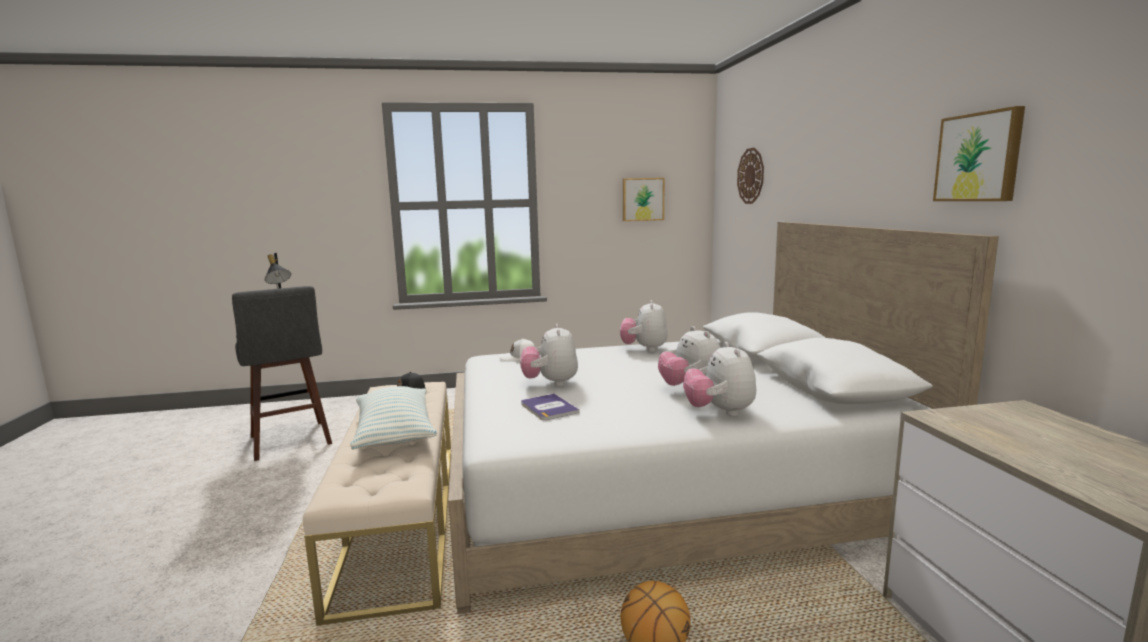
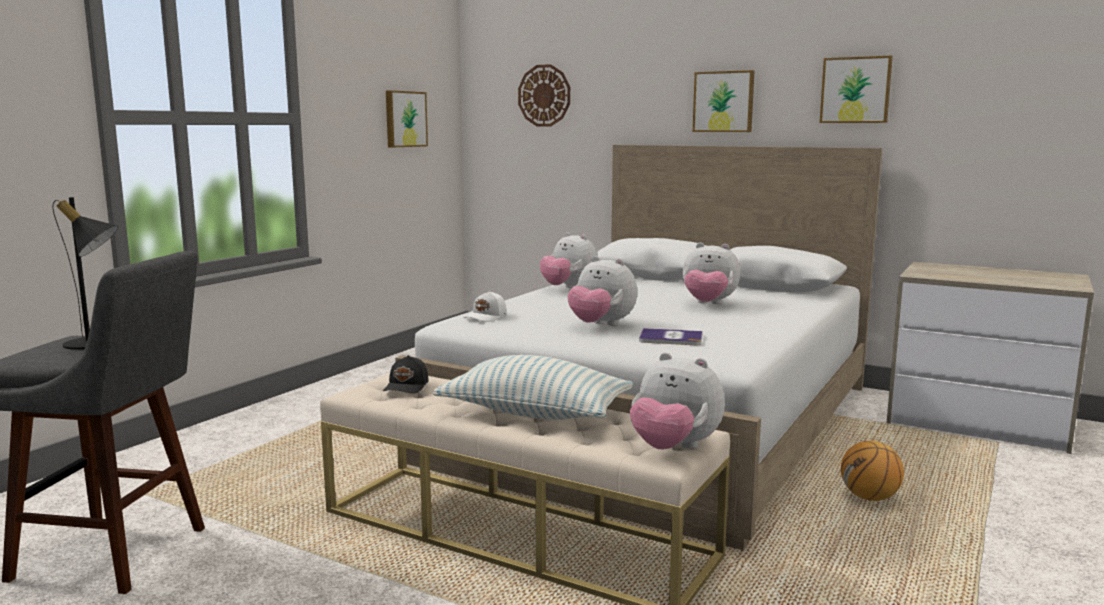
camera: 50 degrees left, 0 degrees up
(719, 412) = (774, 311): plush toy -> plush toy (674, 448)
(859, 177) = (724, 102): none -> picture

